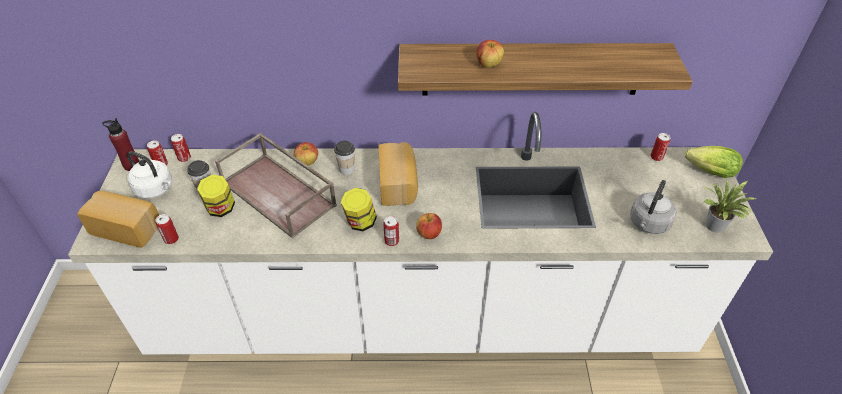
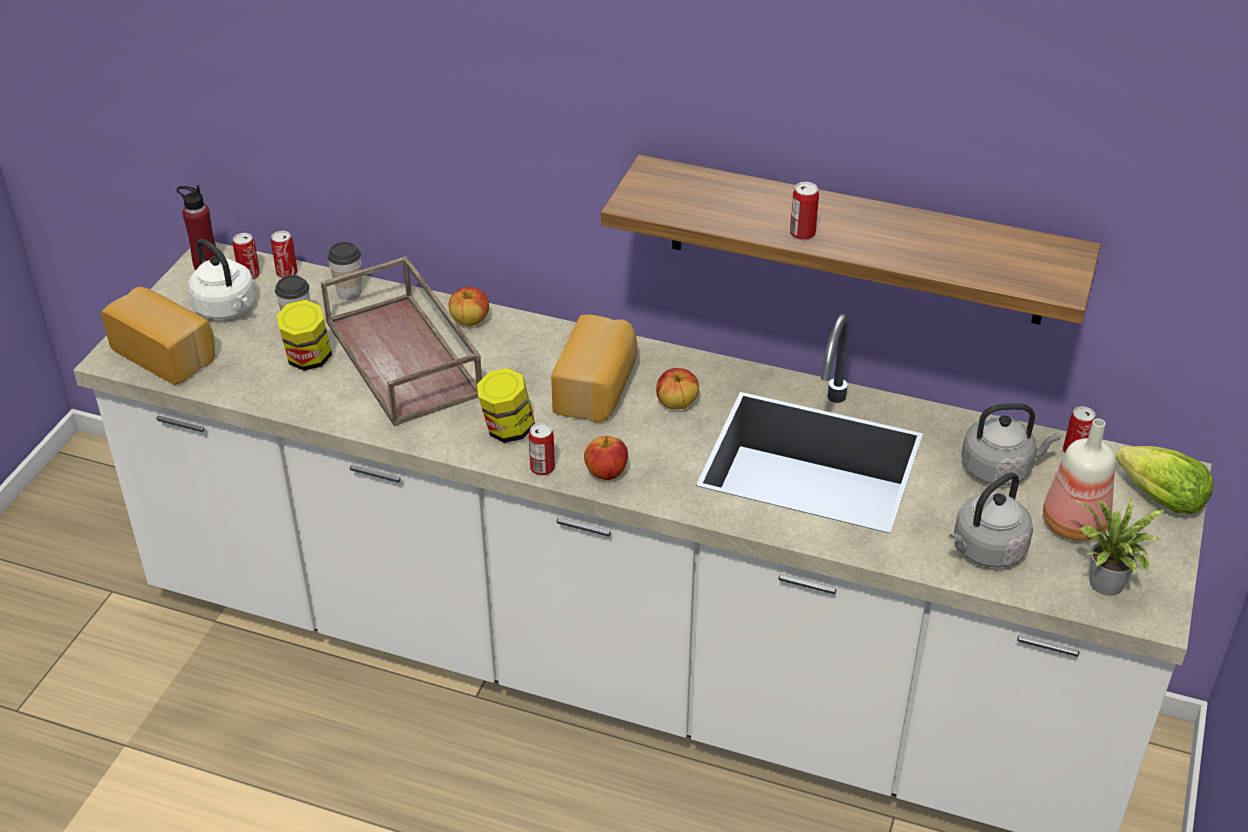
camera: 20 degrees right, 5 degrees down
(171, 239) = (220, 384): can -> can (802, 233)
(346, 169) = (526, 347): cup -> cup (349, 292)
(488, 64) = (759, 214): apple -> apple (677, 404)
(627, 176) = (1000, 468): none -> grey kettle
(680, 196) = (1075, 522): none -> bottle

